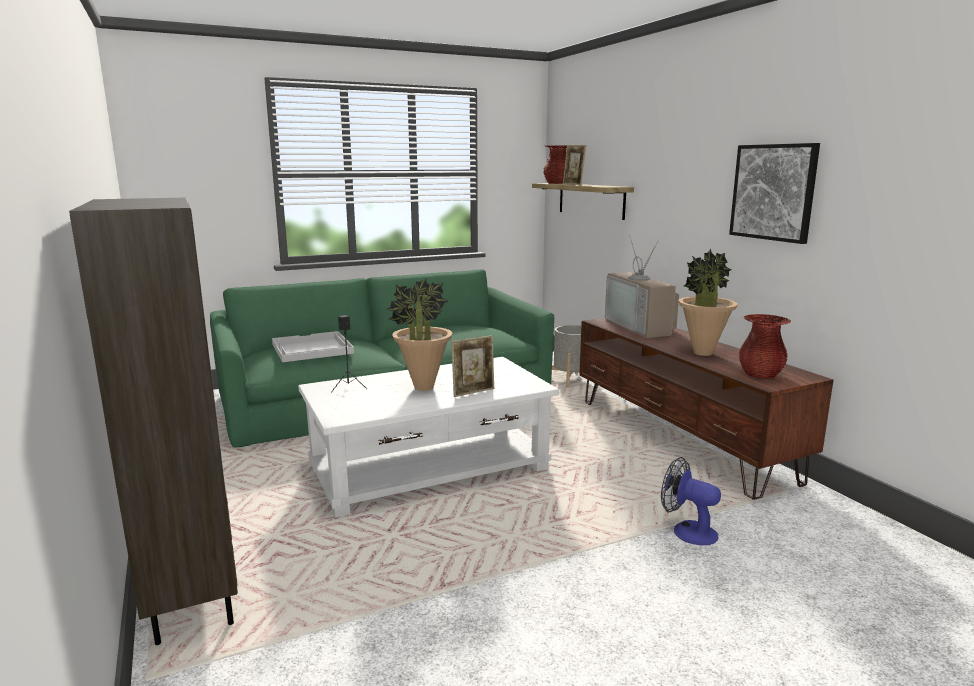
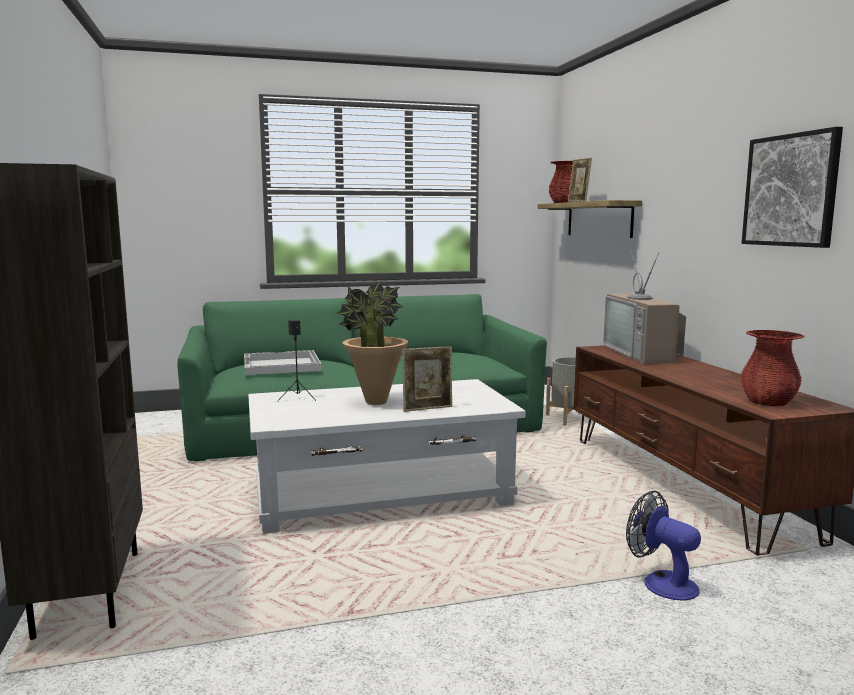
camera: 10 degrees right, 5 degrees down
(702, 353) = (705, 380): potted plant -> none

